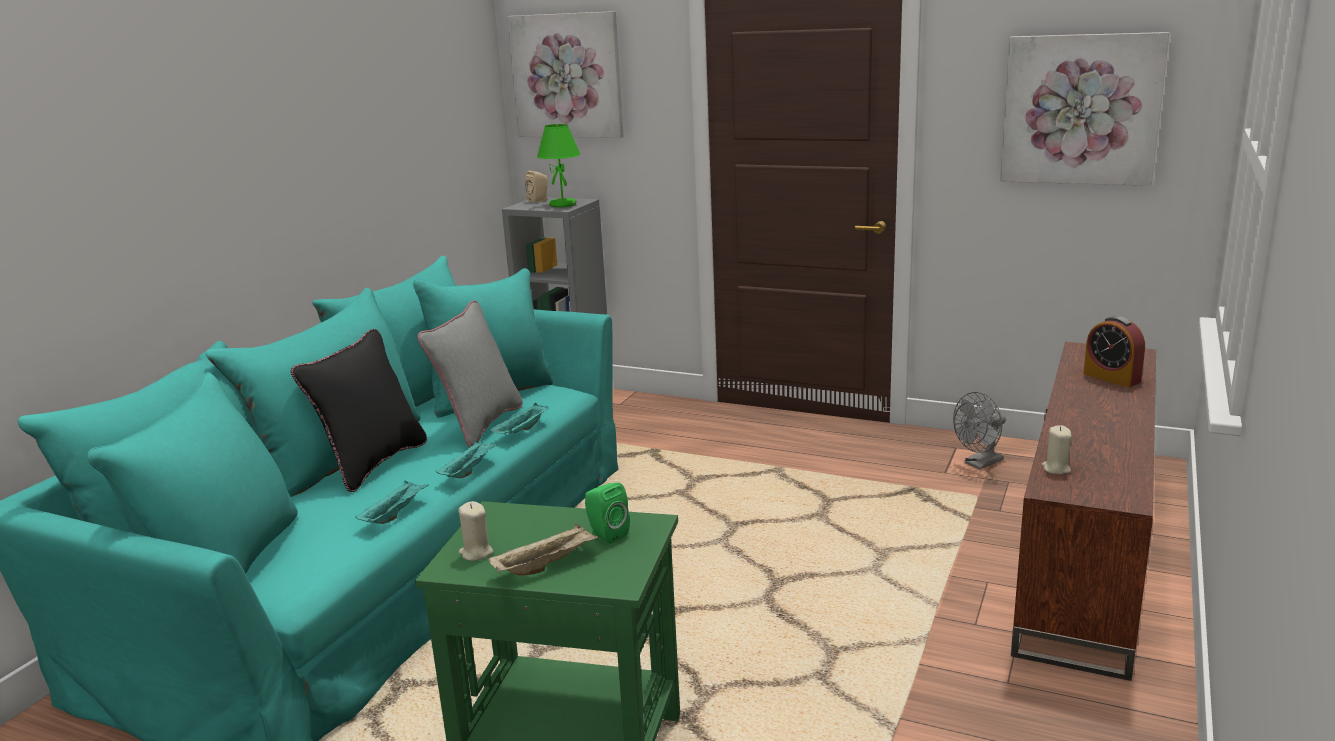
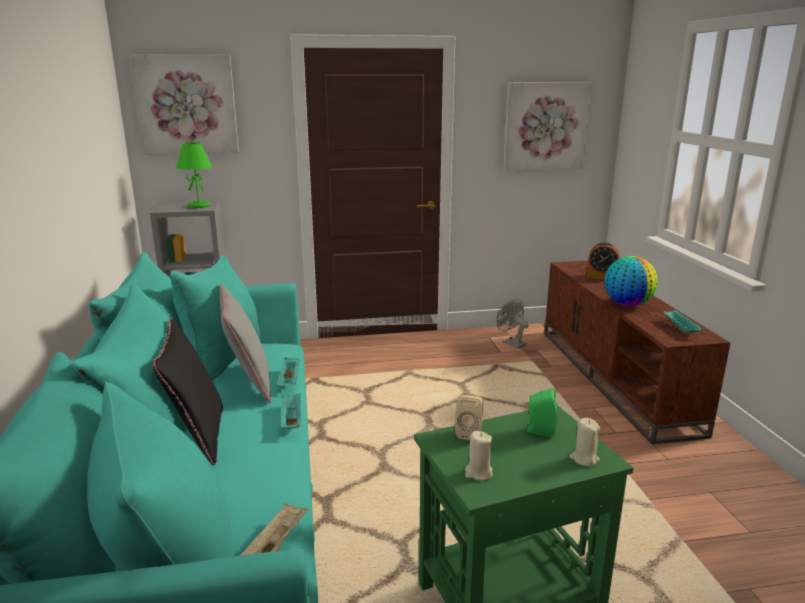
camera: 35 degrees left, 0 degrees up
(394, 514) = (279, 471): turquoise tray -> turquoise tray (680, 328)
(539, 200) = (170, 204): beige speaker -> beige speaker (469, 433)
(546, 565) = (539, 464): beige tray -> beige tray (276, 545)
(980, 464) = (511, 343): grey fan -> grey fan turned 120 degrees clockwise
(1056, 469) = (656, 328): beige candle -> beige candle (584, 459)
(1077, 425) = (627, 304): none -> globe

